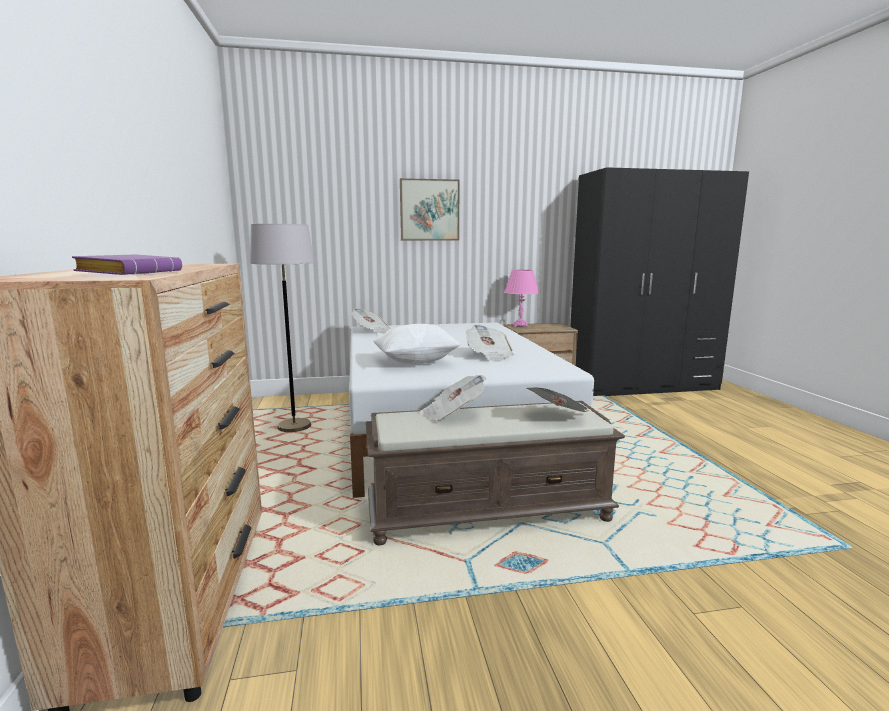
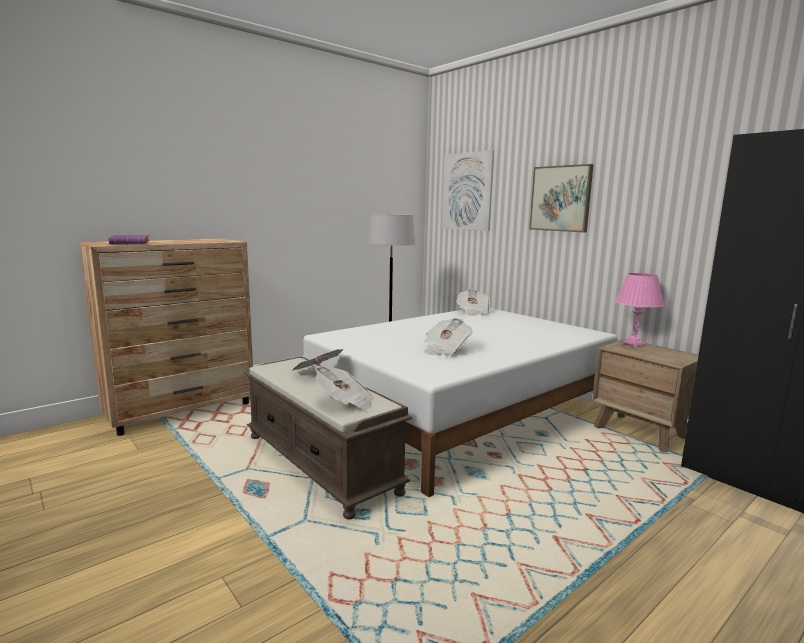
camera: 60 degrees right, 0 degrees up
(306, 200) = (467, 191): none -> picture
(416, 362) = (390, 336): white pillow -> none

